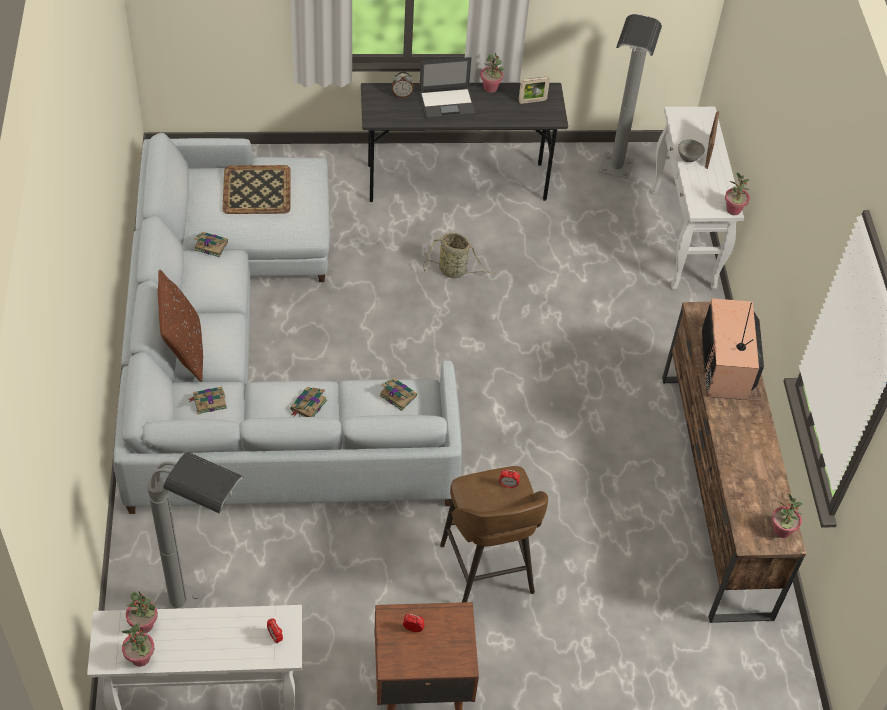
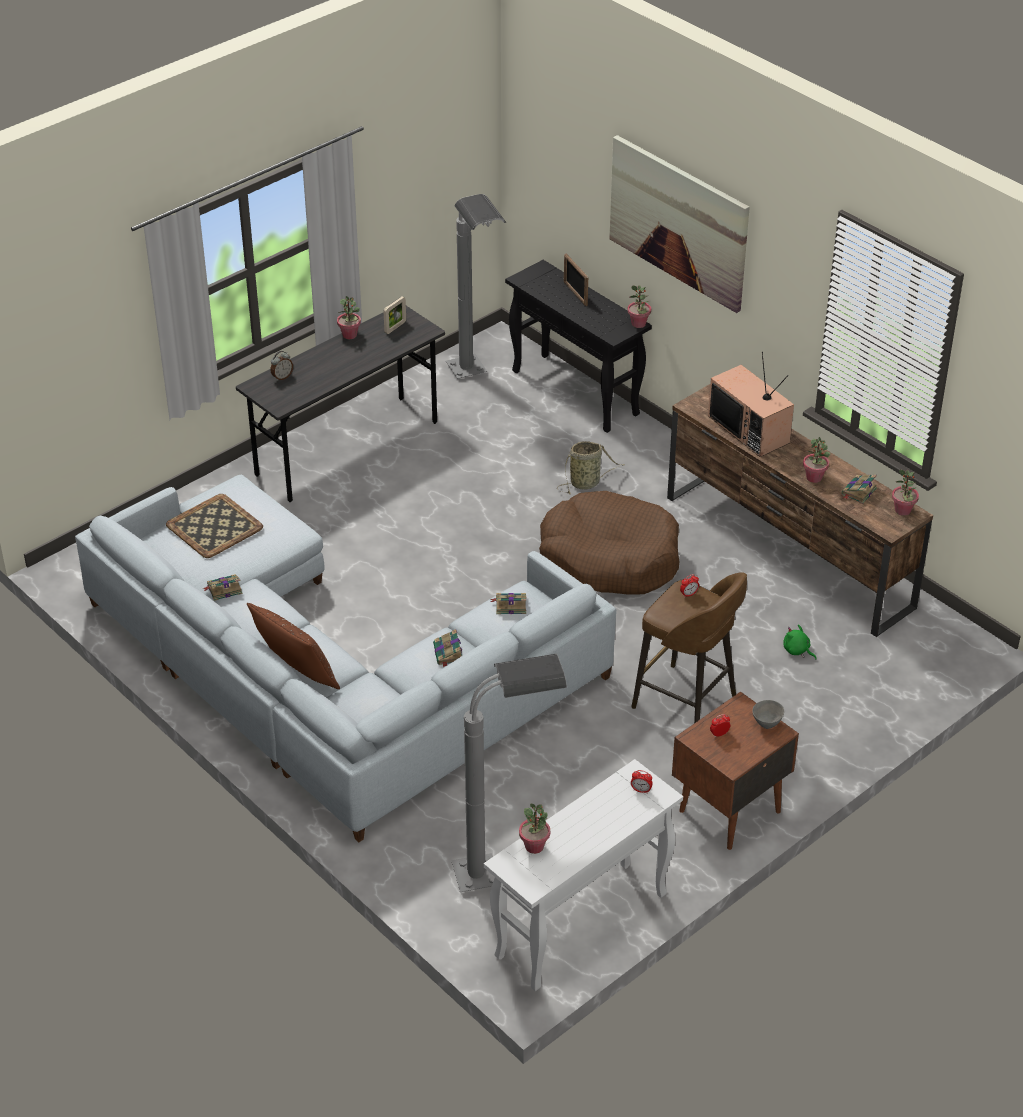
camera: 35 degrees left, 10 degrees down
(140, 658) = (559, 868): potted plant -> potted plant (814, 478)
(208, 402) = (363, 699): book -> book (858, 492)
(448, 103) = (328, 364): laptop -> none
(454, 271) = (422, 514): basket -> basket (587, 483)
(559, 401) = (609, 558): none -> brown dog bed
(628, 588) = (797, 650): none -> green plush toy
(683, 239) = (576, 393): white console table -> black console table
(688, 158) = (565, 306): grey bowl -> grey bowl (766, 723)
(783, 136) = (678, 222): none -> picture

